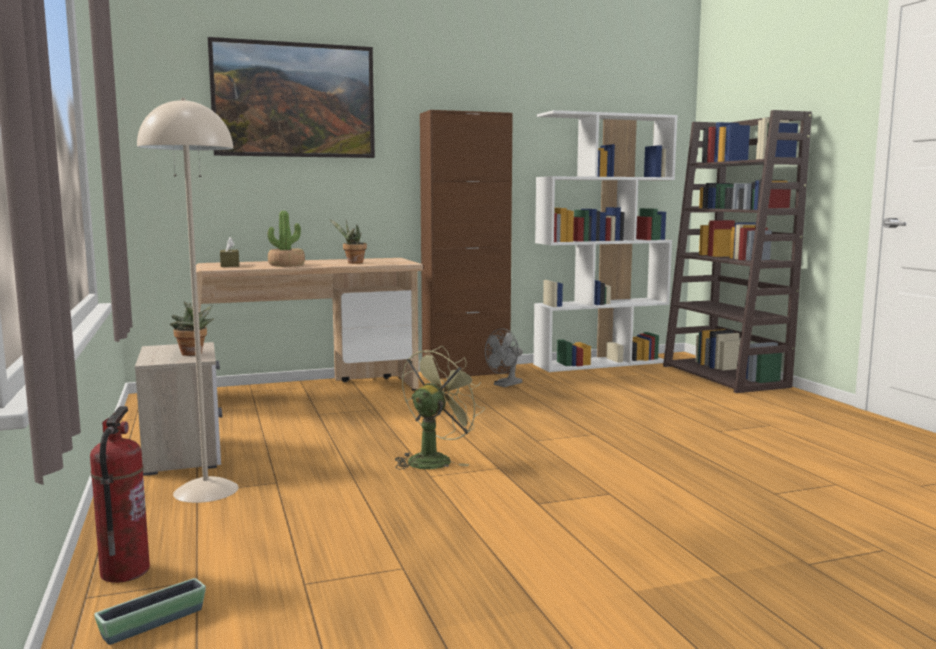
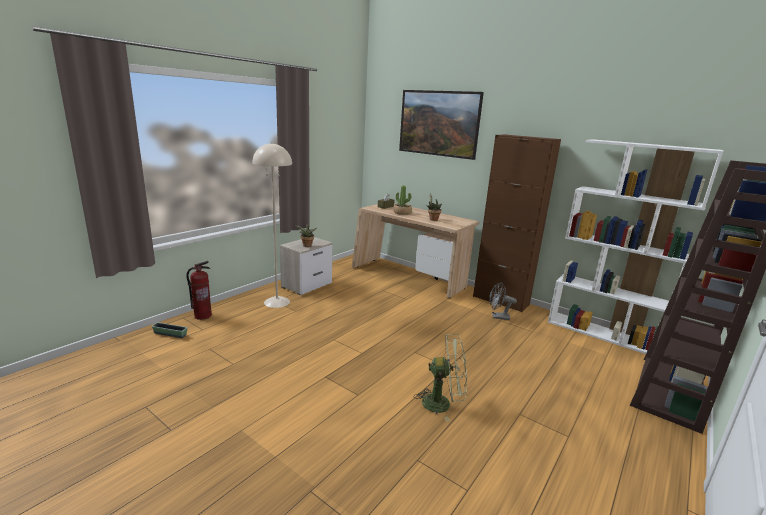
camera: 55 degrees right, 10 degrees up
(434, 459) = (355, 334): green fan -> green fan (442, 403)

